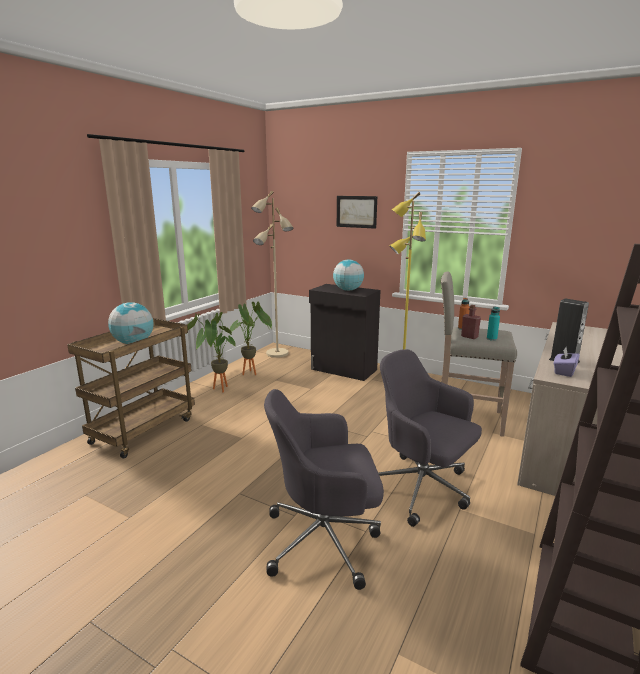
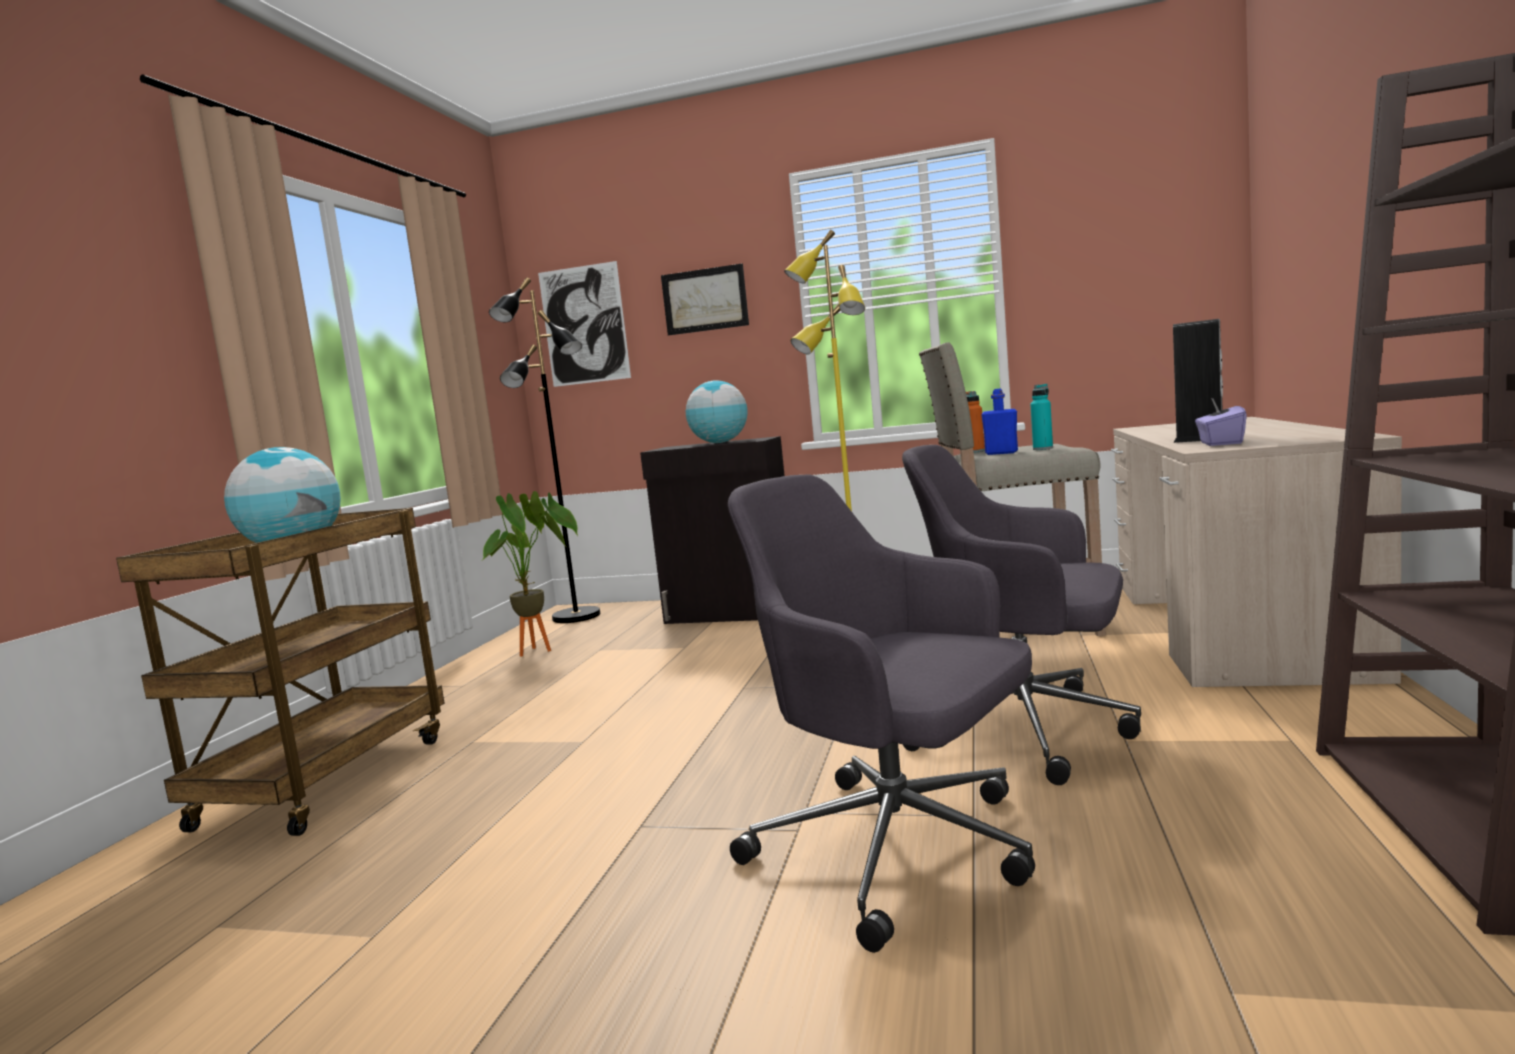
camera: 15 degrees left, 10 degrees down
(217, 390) = (476, 686): potted plant -> none
(277, 354) = (576, 617): beige floor lamp -> black floor lamp
(298, 214) = (584, 325): none -> picture
(325, 540) = (898, 850): grey office chair -> grey office chair turned 60 degrees clockwise
(469, 337) = (1001, 453): red bottle -> blue bottle

